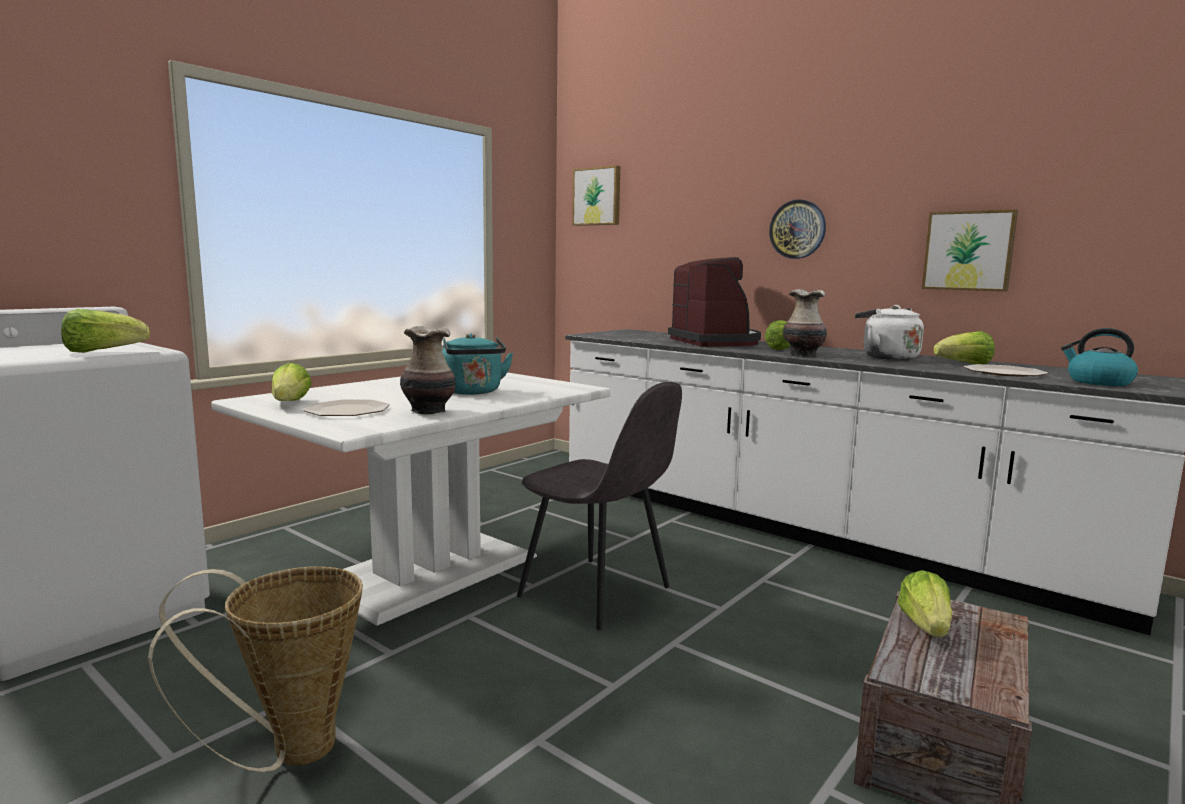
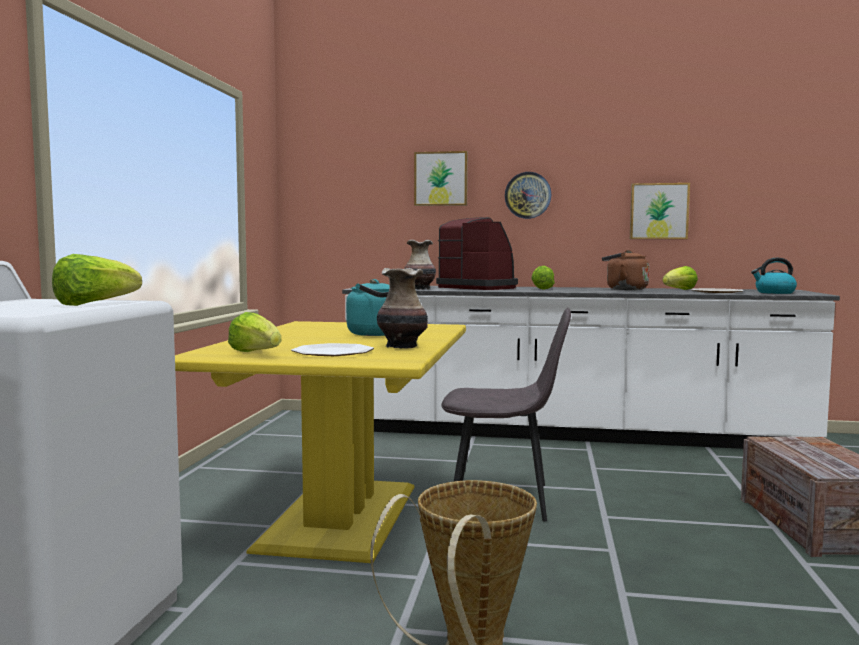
camera: 30 degrees left, 5 degrees down
(430, 571) = (343, 516): white dining table -> yellow dining table
(597, 196) = (328, 164): picture -> picture (441, 179)
(803, 355) = (573, 290): vase -> vase (420, 289)
(886, 357) = (624, 289): white kettle -> brown kettle
(925, 627) = (794, 450): lettuce -> none

